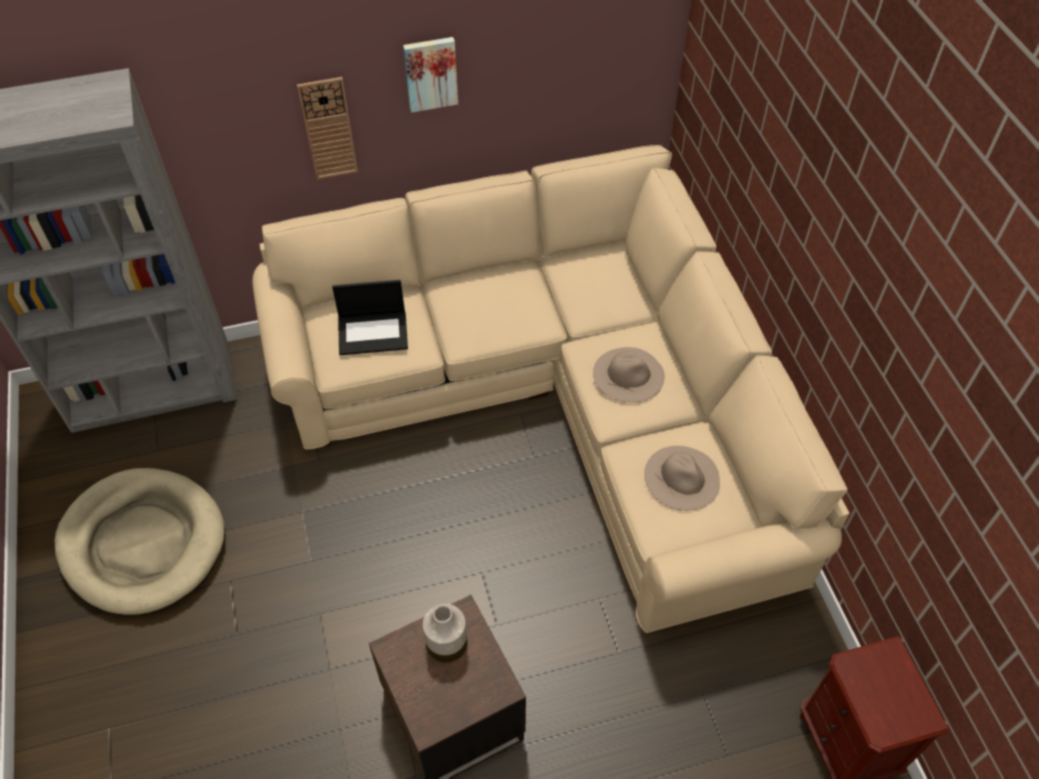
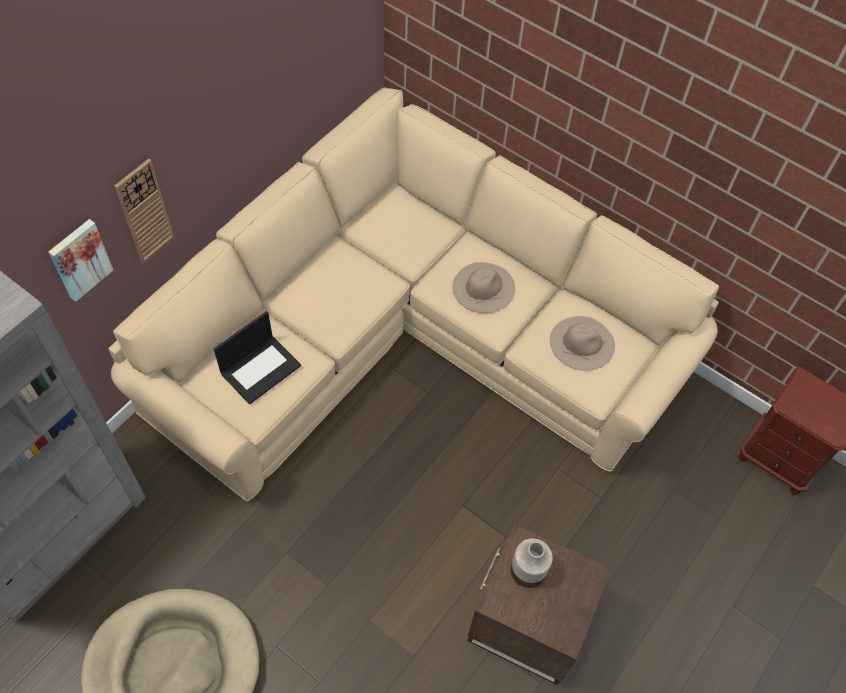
camera: 40 degrees left, 5 degrees up
(430, 73) = (215, 117): picture -> picture (79, 259)

